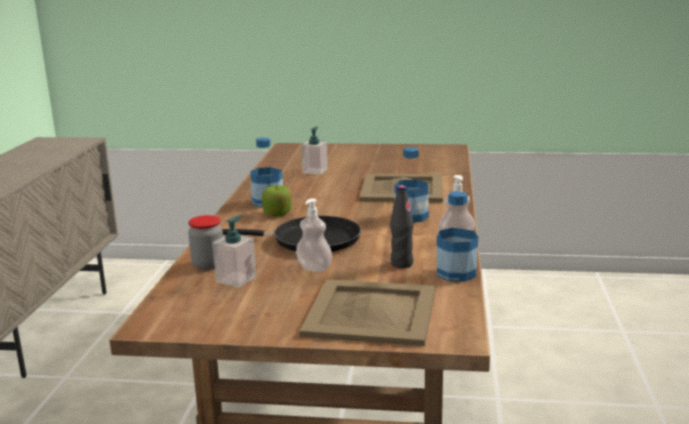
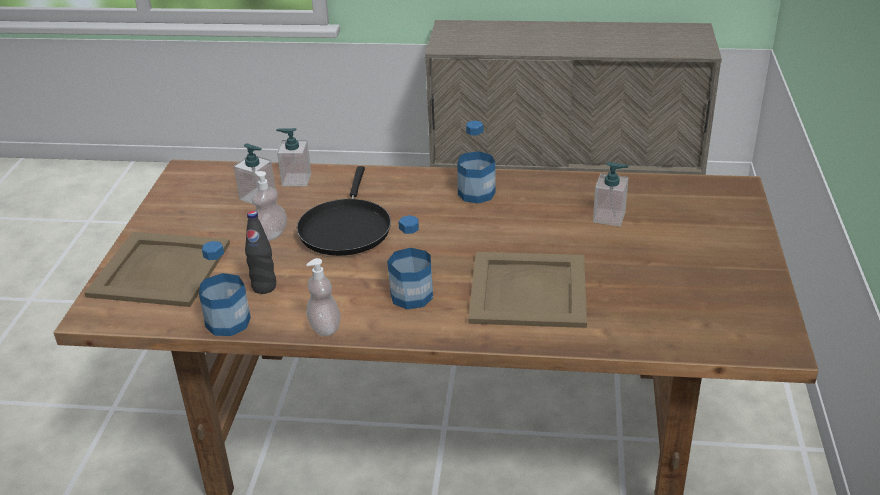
camera: 90 degrees right, 15 degrees up
(208, 264) = (296, 179): jar -> soap dispenser
(277, 213) = (435, 203): apple -> none

